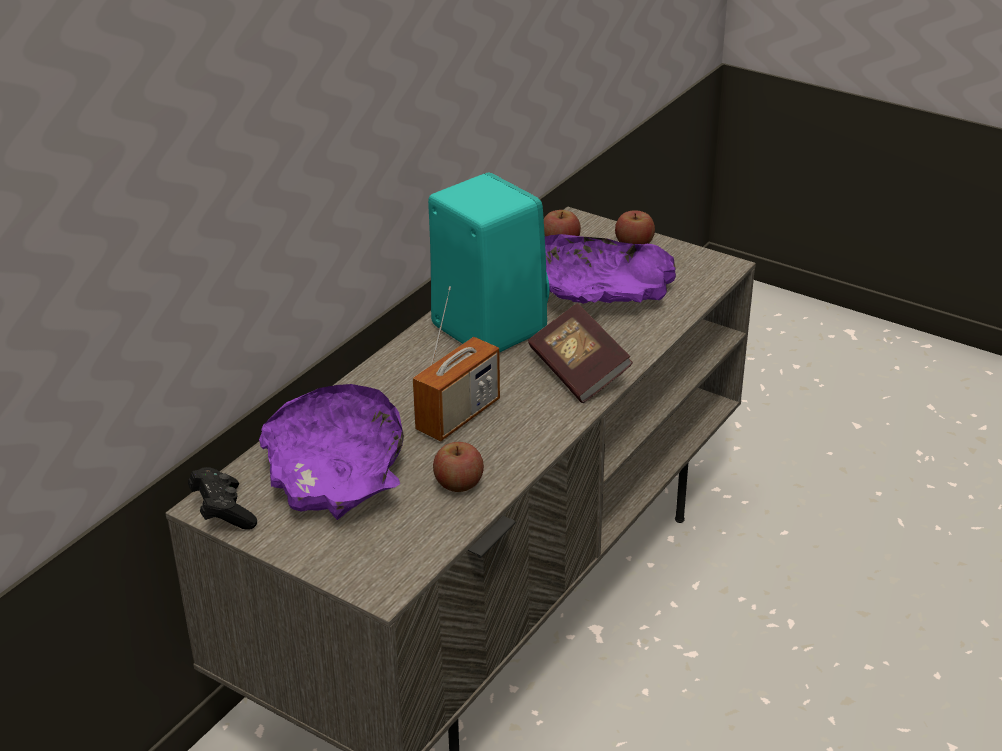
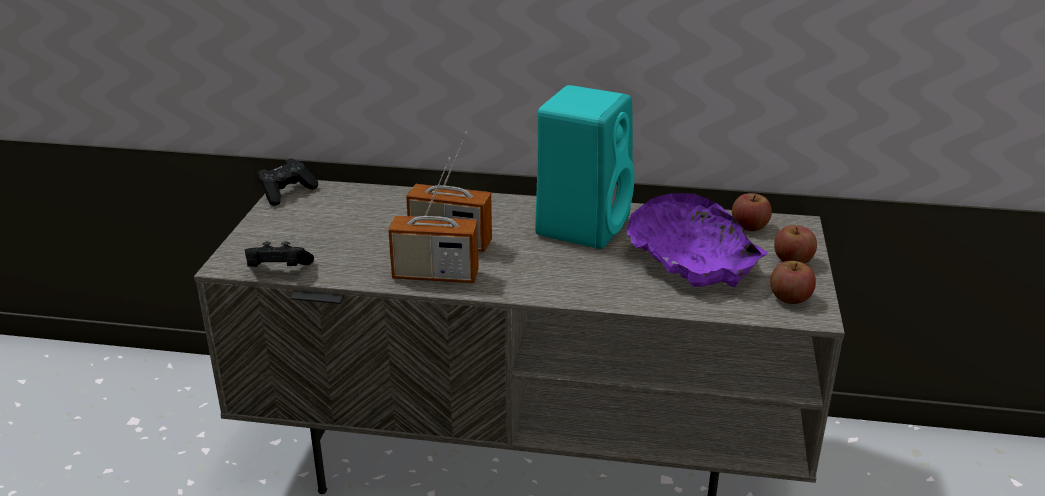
camera: 65 degrees right, 5 degrees down
(337, 472) = (350, 217): purple bowl -> none
(429, 550) = (277, 271): none -> black game controller
(458, 483) = (363, 263): apple -> apple (790, 298)
(521, 441) = (435, 275): none -> radio
(578, 371) = (555, 278): book -> none

